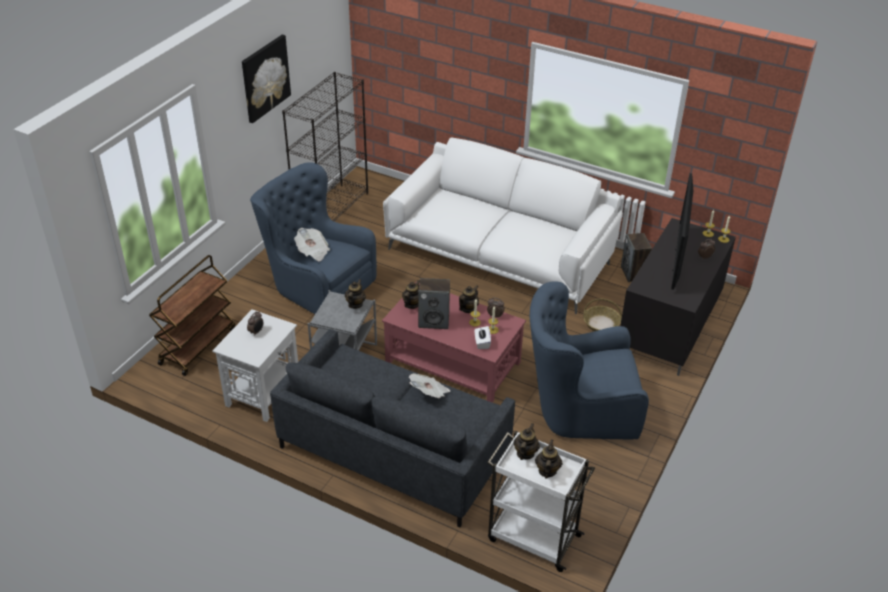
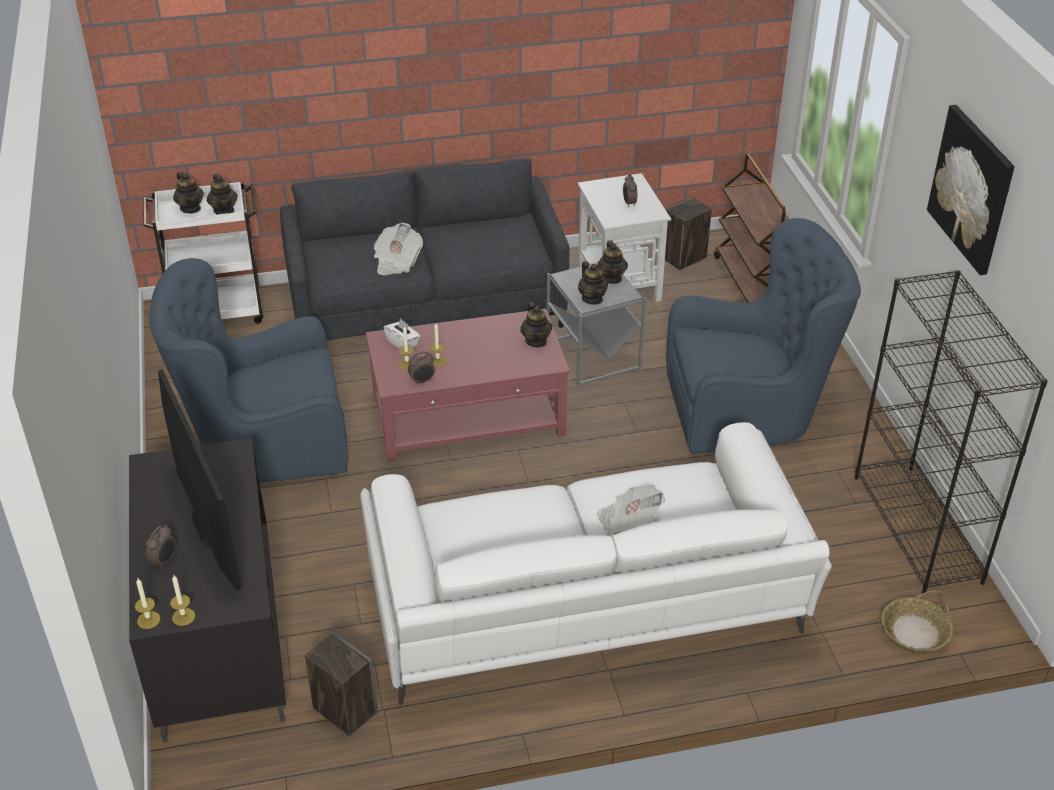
camera: 140 degrees right, 0 degrees up
(313, 251) = (746, 342): newspaper -> newspaper (628, 522)
(434, 321) = (486, 337): speaker -> speaker (684, 258)
(468, 309) = (465, 371): teapot -> teapot (612, 278)
(578, 410) = (264, 445): blue armchair -> blue armchair turned 150 degrees counterclockwise
(601, 323) = (325, 580): basket -> basket (914, 633)

